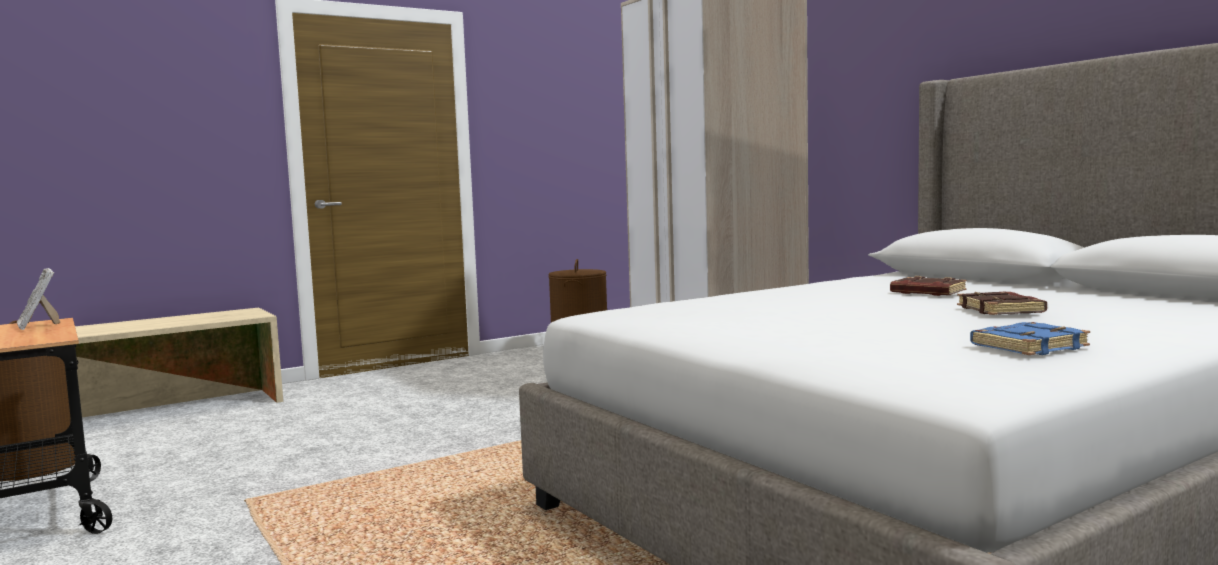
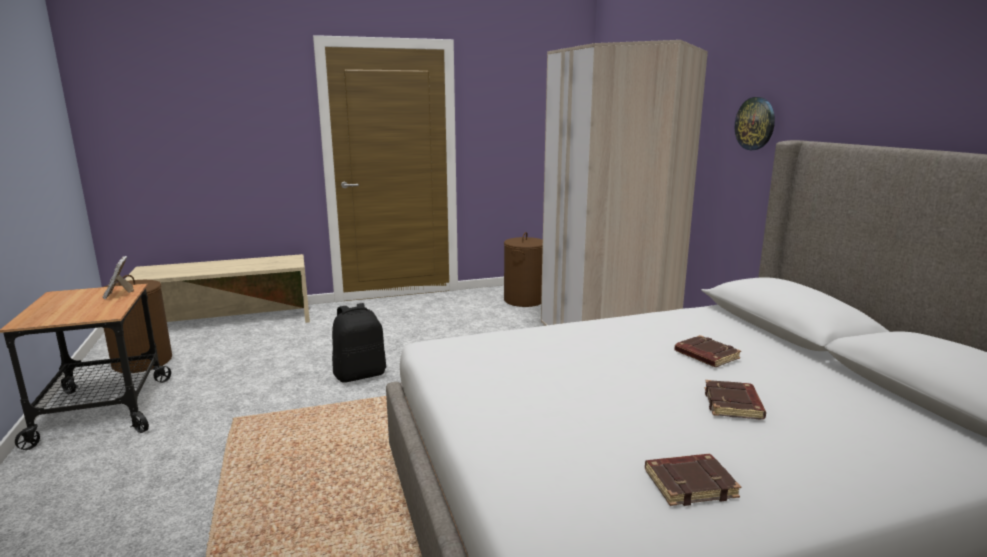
camera: 15 degrees right, 10 degrees up
(407, 439) = (360, 374): none -> black backpack
(876, 78) = (755, 123): none -> wall clock
(1028, 346) = (690, 483): blue book -> brown book

